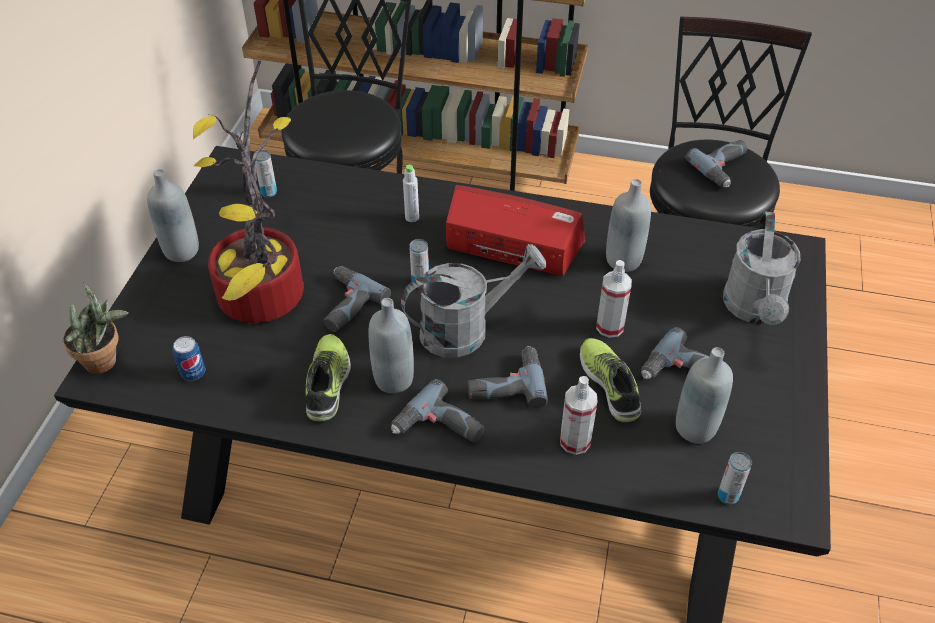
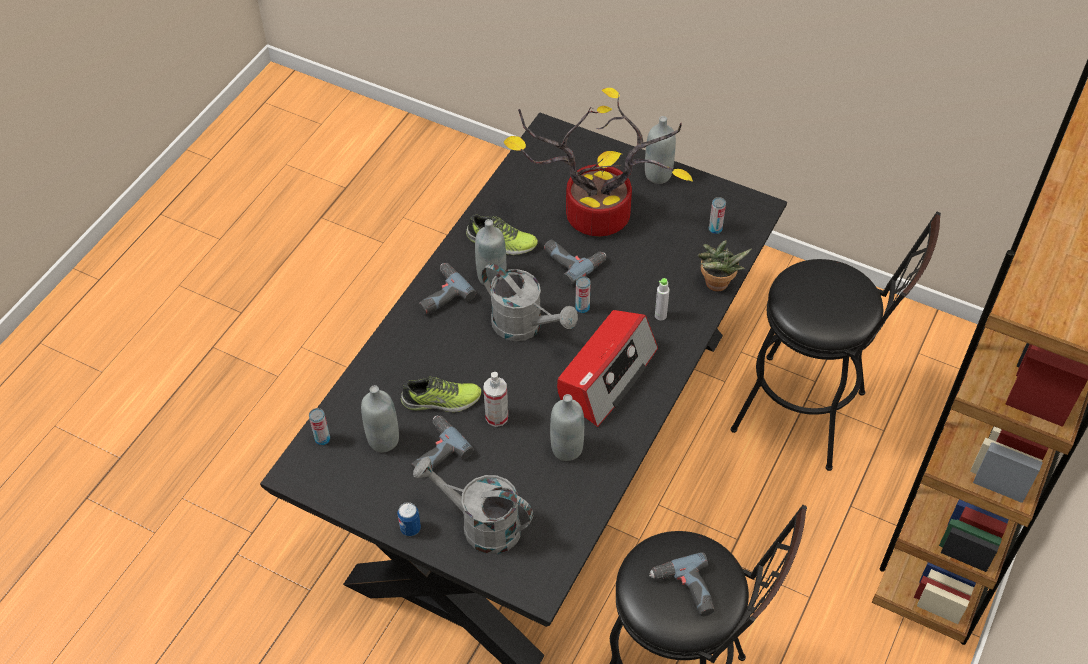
camera: 105 degrees right, 5 degrees up
(106, 361) = (559, 135): potted plant -> potted plant (717, 286)
(193, 373) = (534, 176): can -> can (410, 528)
(466, 328) = (525, 326): grey watering can -> grey watering can turned 45 degrees counterclockwise
(505, 382) = (466, 338): power drill -> none
(575, 441) = (400, 365): spray bottle -> none

